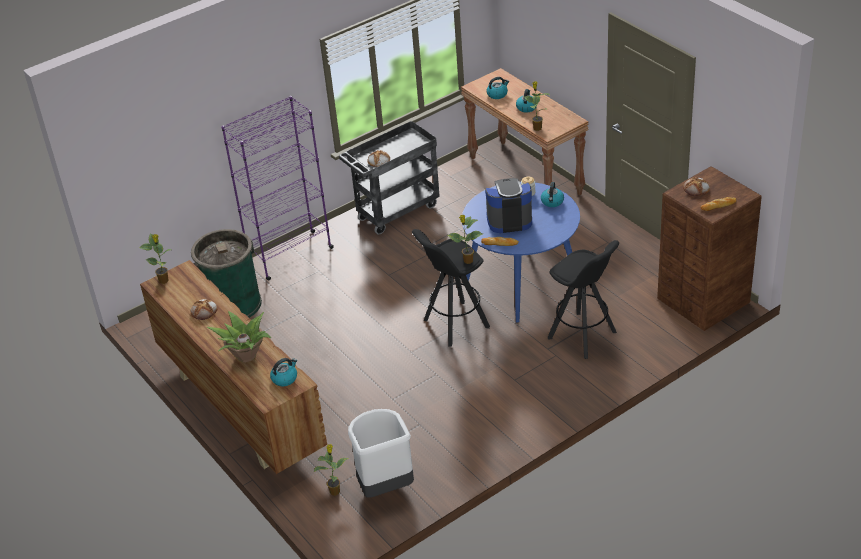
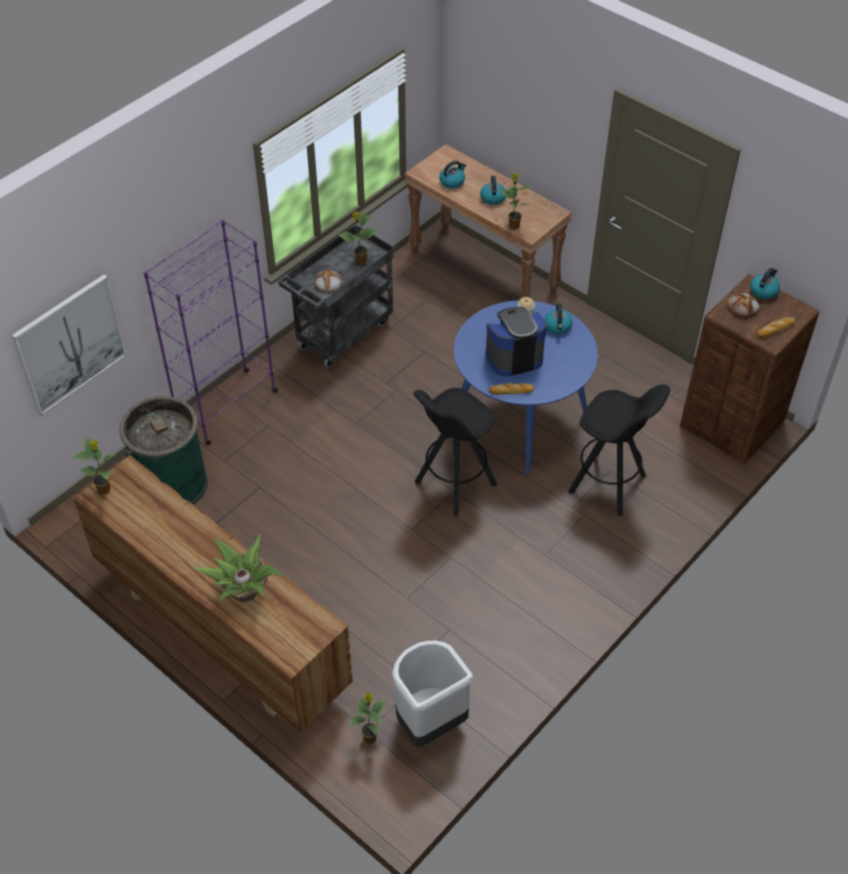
camera: 15 degrees left, 10 degrees up
(159, 174) = (70, 344): none -> picture
(204, 311) = (171, 531): bread -> none
(285, 378) = (304, 621): kettle -> kettle (763, 291)
(467, 261) = (478, 419): potted plant -> potted plant (360, 261)

